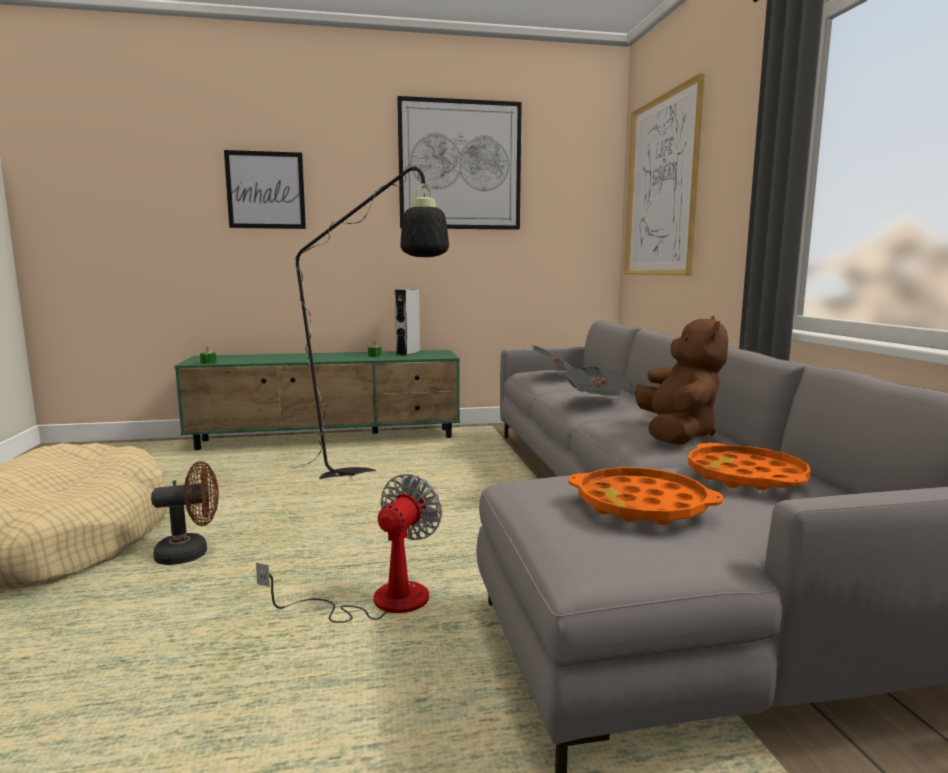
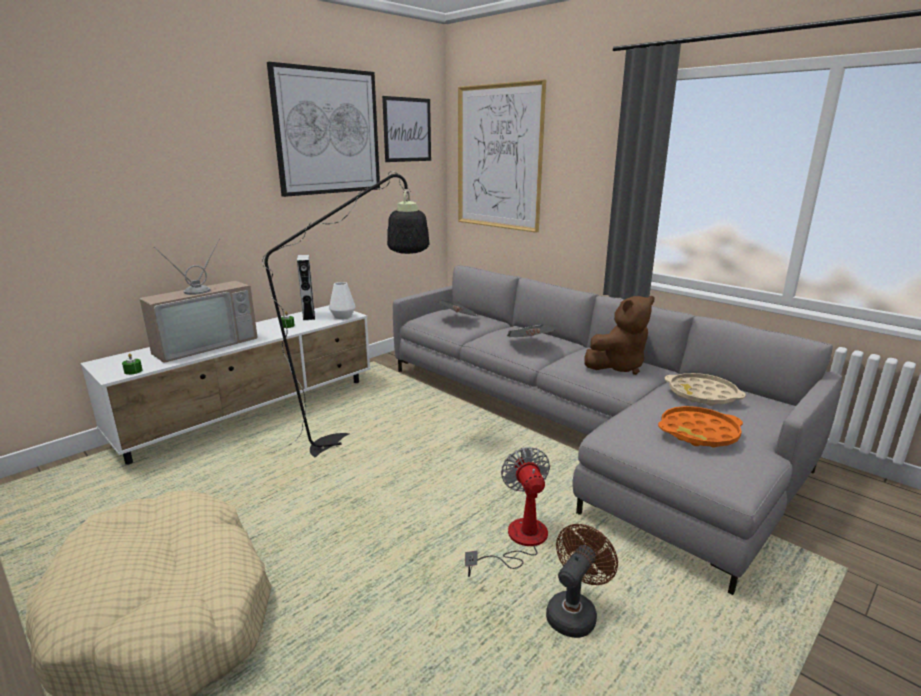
camera: 35 degrees left, 10 degrees up
(191, 553) = (324, 567): brown fan -> brown fan (574, 612)
(266, 190) = (139, 166): picture -> picture (407, 130)
(288, 357) = (204, 344): none -> television
(329, 439) = (254, 412): green tv stand -> white tv stand
(435, 356) = (343, 316): none -> white vase
(676, 435) = (618, 366): brown plush toy -> brown plush toy turned 90 degrees clockwise
(745, 477) = (702, 394): orange tray -> beige tray

